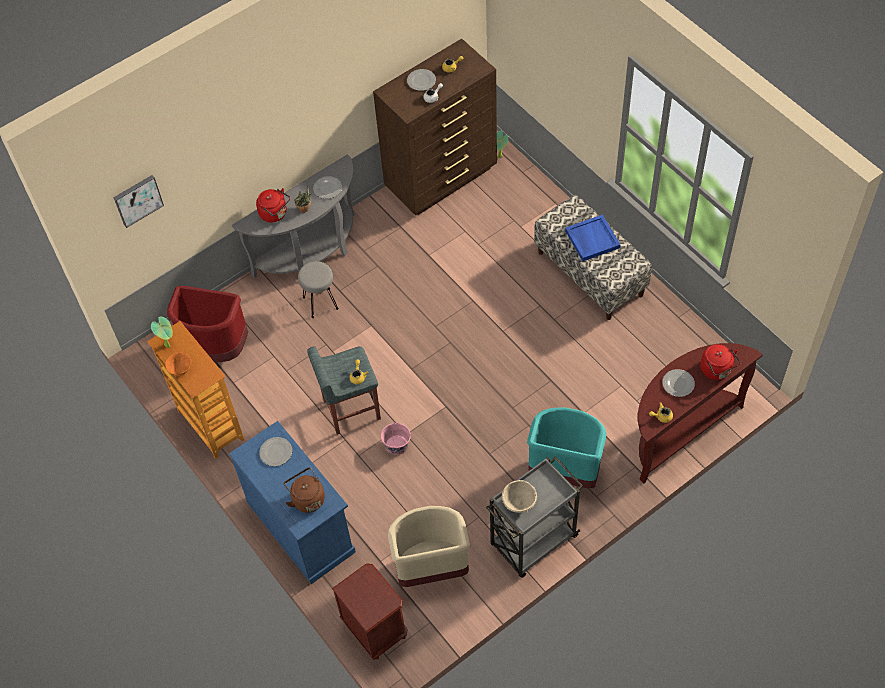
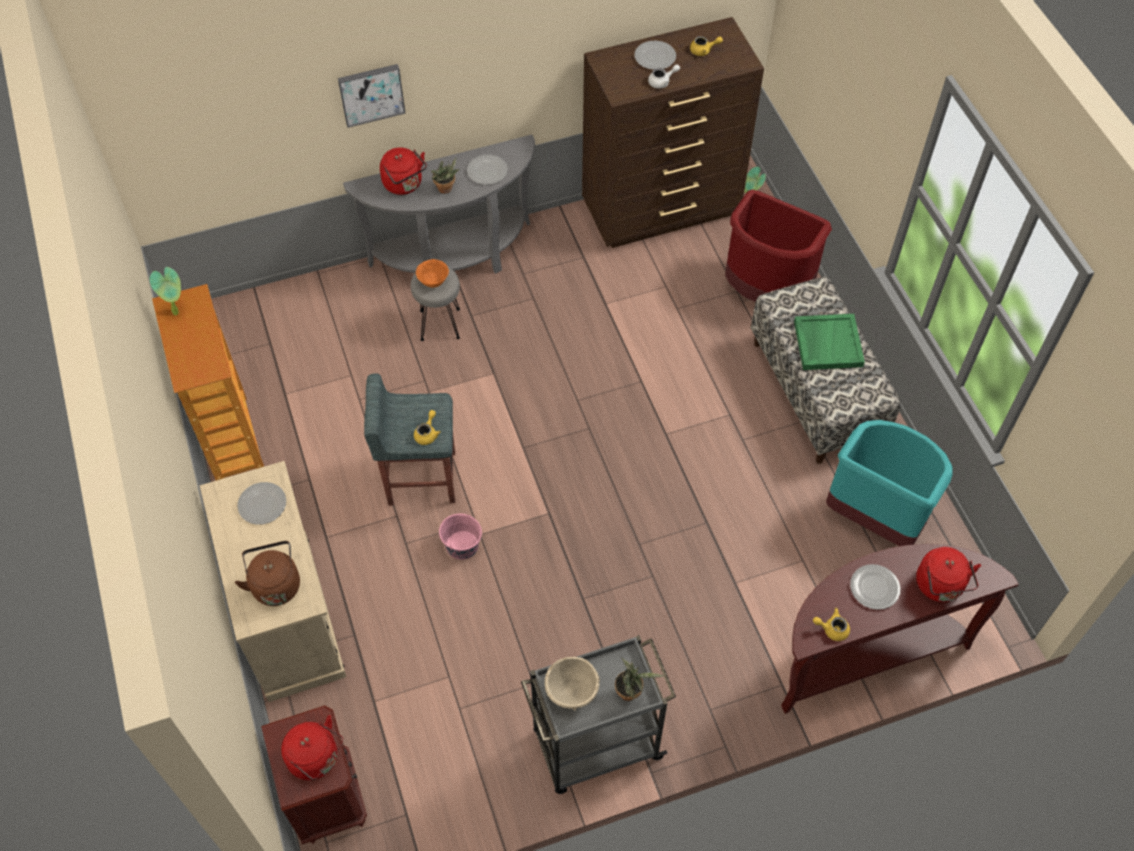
camera: 15 degrees right, 0 degrees up
(137, 200) = (198, 101): picture -> picture (371, 94)
(180, 370) = (177, 349): orange bowl -> orange bowl (433, 281)
(216, 350) = (283, 345): red trash can -> red trash can (765, 292)
(301, 526) = (289, 616): blue cabinet -> beige cabinet
(376, 595) = (316, 759): none -> red kettle
(431, 568) = (438, 735): beige trash can -> none
(554, 492) = (630, 691): none -> potted plant
(564, 471) = (677, 658): turquoise trash can -> turquoise trash can (874, 517)
(591, 239) = (827, 343): blue tray -> green tray

